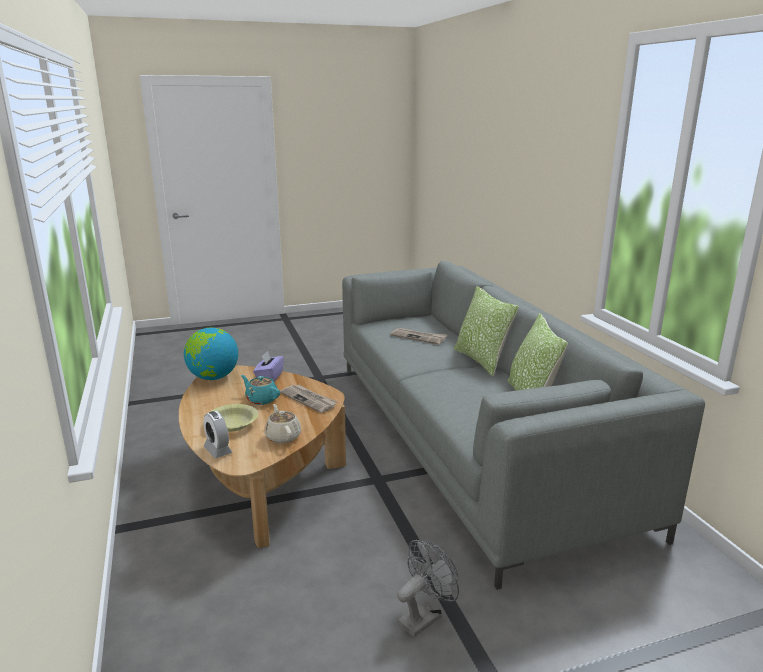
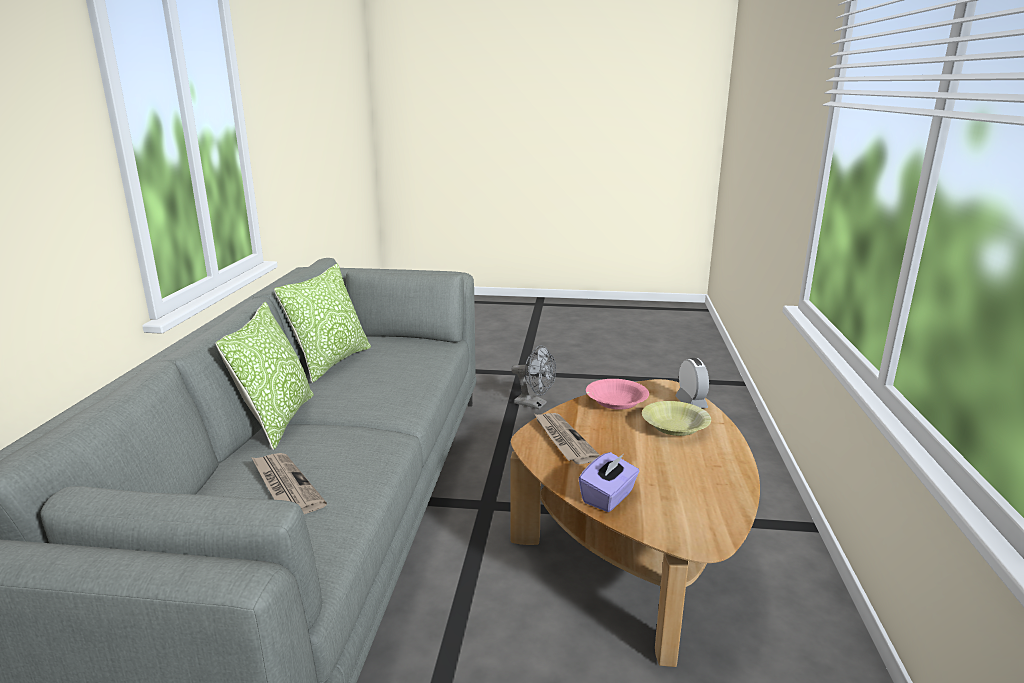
camera: 155 degrees left, 0 degrees up
(213, 377) = (713, 523): globe -> none
(261, 399) = (631, 455): turquoise teapot -> none
(283, 436) = (616, 402): beige teapot -> pink bowl
(424, 616) = (535, 404): grey fan -> grey fan turned 135 degrees counterclockwise

